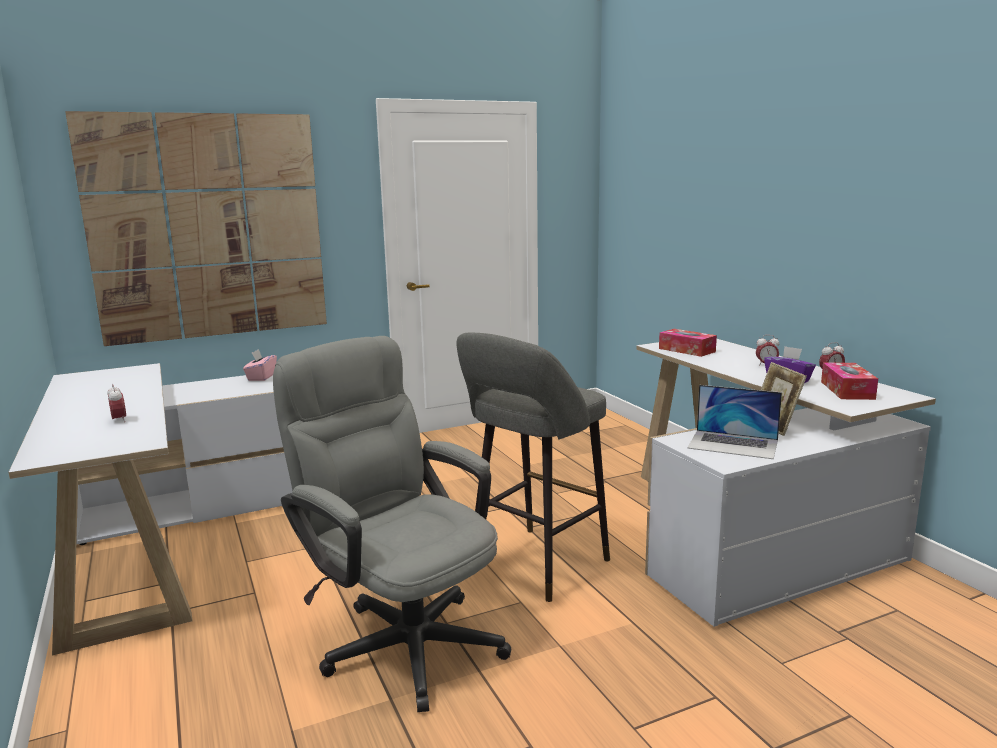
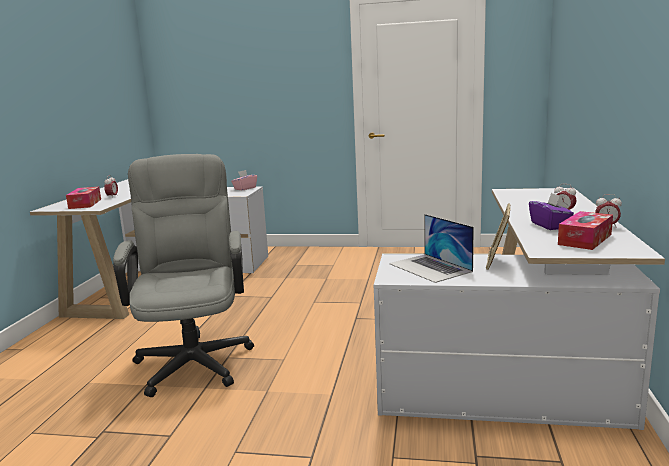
camera: 35 degrees right, 0 degrees up
(208, 227) = (237, 90): picture -> none
(533, 566) = (323, 342): grey stool -> none
(686, 350) = (523, 196): tissue box -> tissue box (85, 204)

